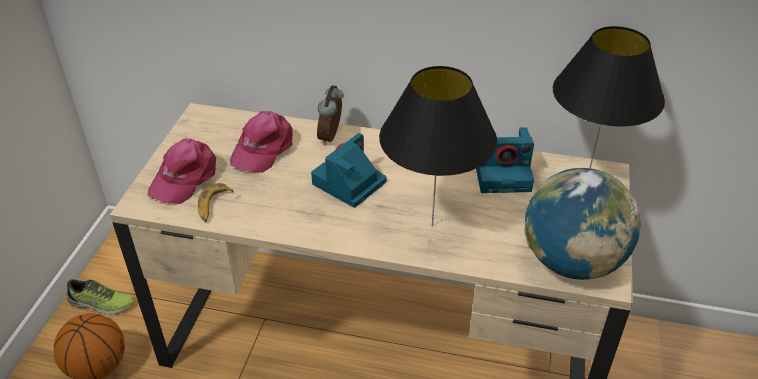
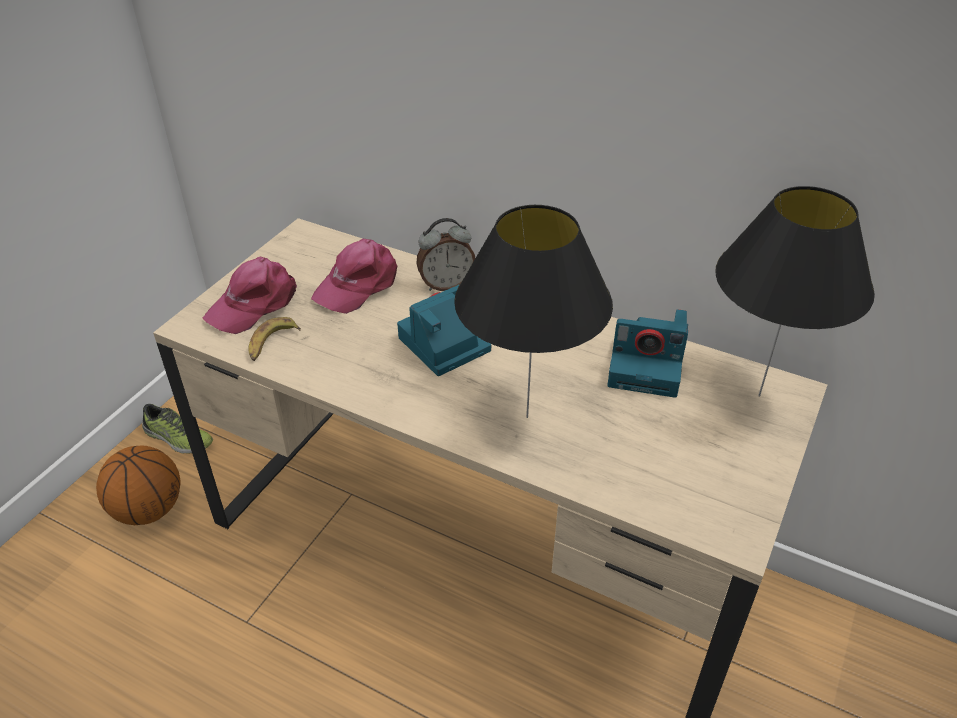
camera: 15 degrees right, 0 degrees up
(332, 137) = (446, 284): alarm clock -> alarm clock turned 135 degrees counterclockwise
(571, 262) = (696, 502): globe -> none

